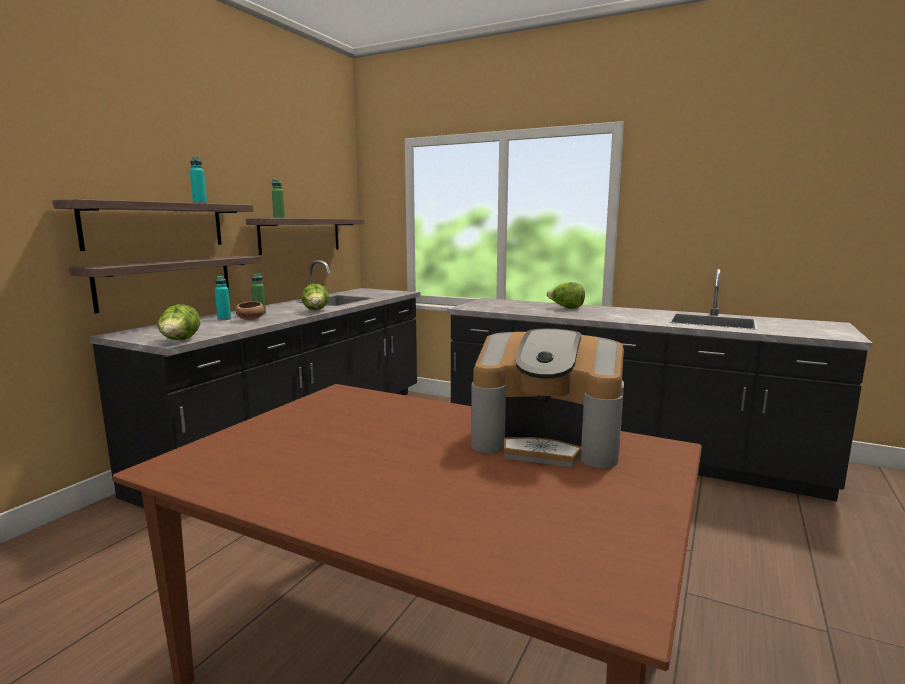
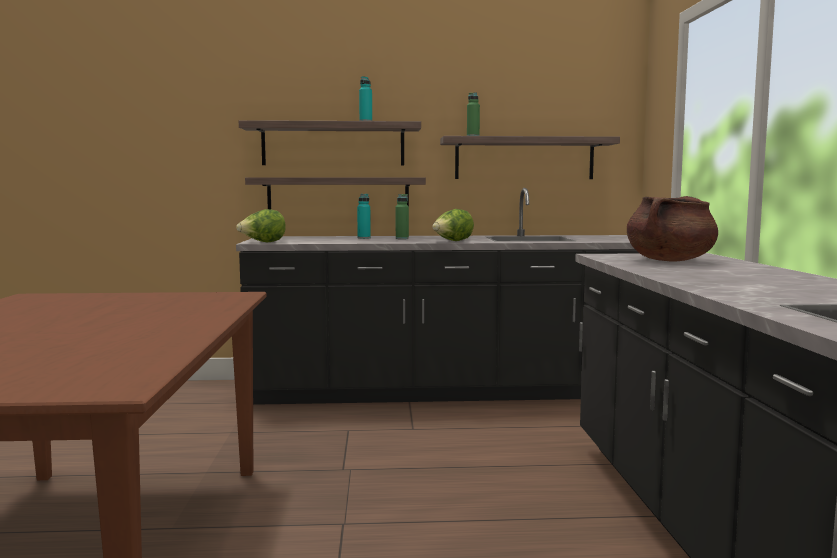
camera: 60 degrees right, 5 degrees down
(251, 319) = (374, 240): bowl -> none
(510, 306) = (670, 261): none -> brown cooking pot
(547, 441) = (120, 349): coffee machine -> none
(566, 308) = (739, 271): lettuce -> none

